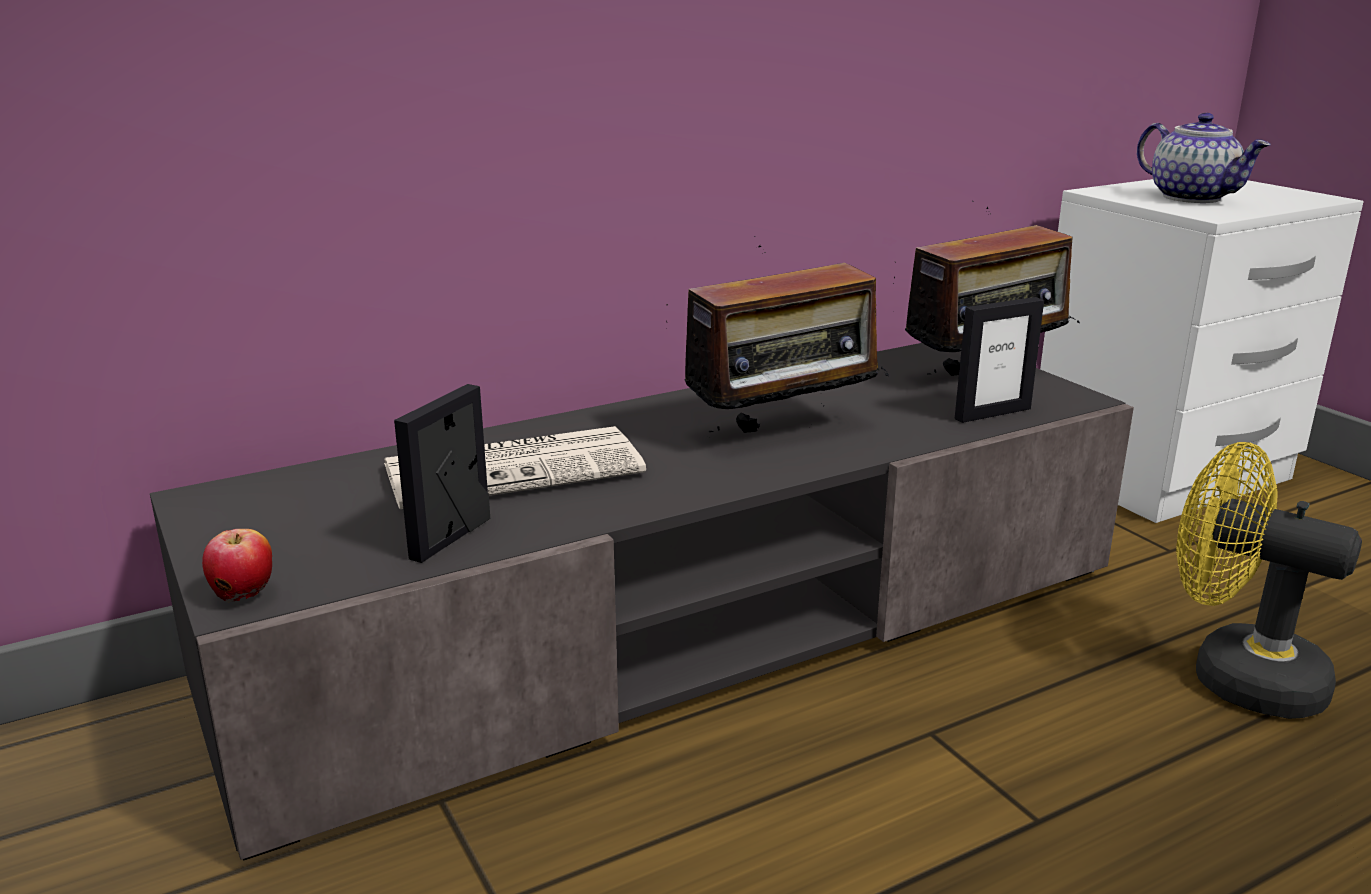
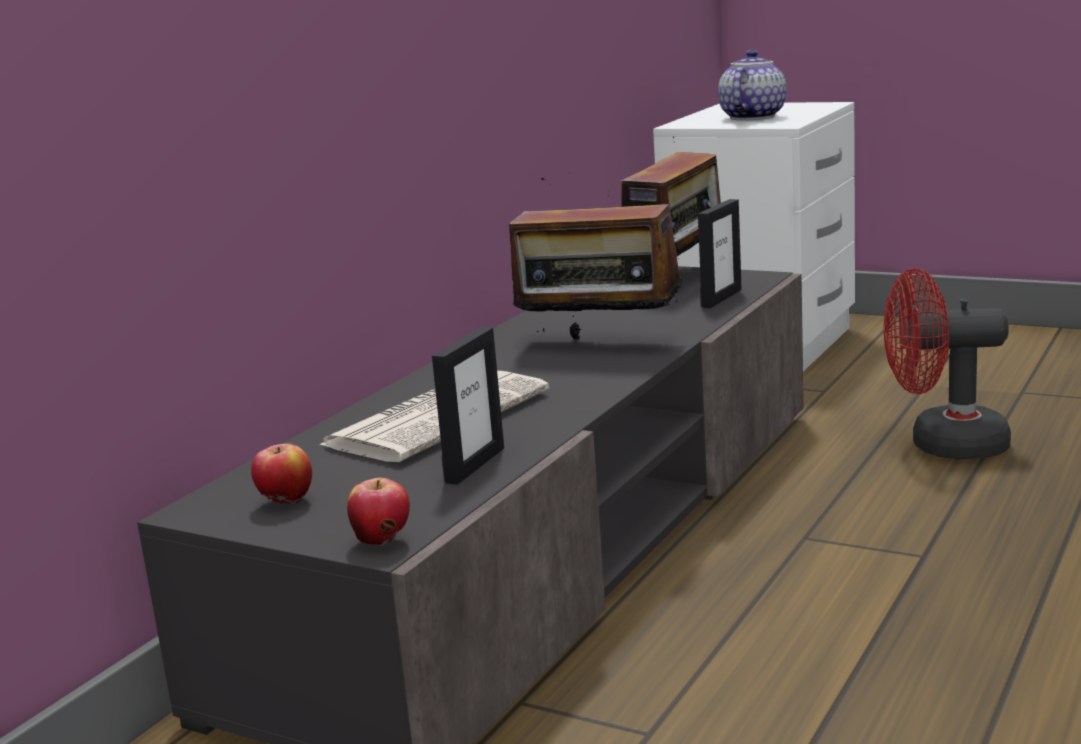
camera: 30 degrees left, 5 degrees down
(261, 518) = (286, 502): none -> apple
(451, 538) = (474, 465): picture frame -> picture frame turned 150 degrees counterclockwise
(783, 433) = (599, 345): radio -> radio turned 75 degrees clockwise
(1194, 197) = (751, 117): teapot -> teapot turned 90 degrees counterclockwise
(1236, 676) = (943, 445): yellow fan -> red fan

